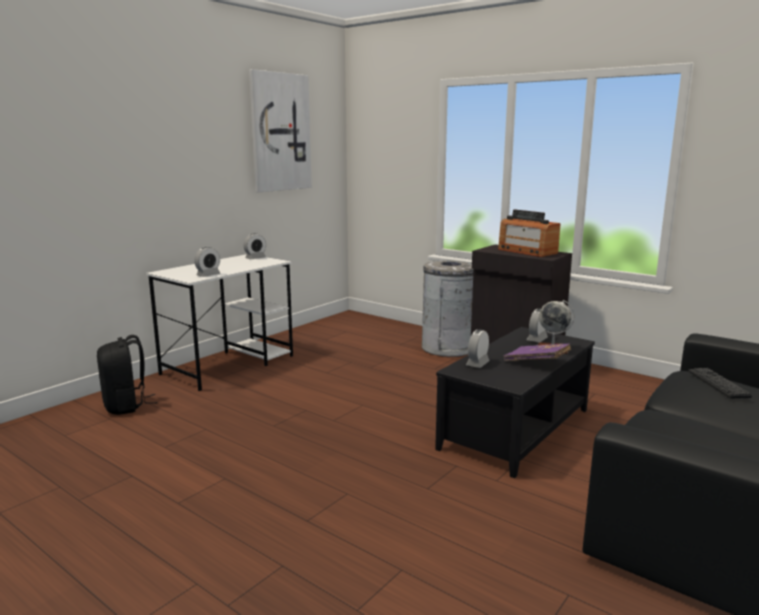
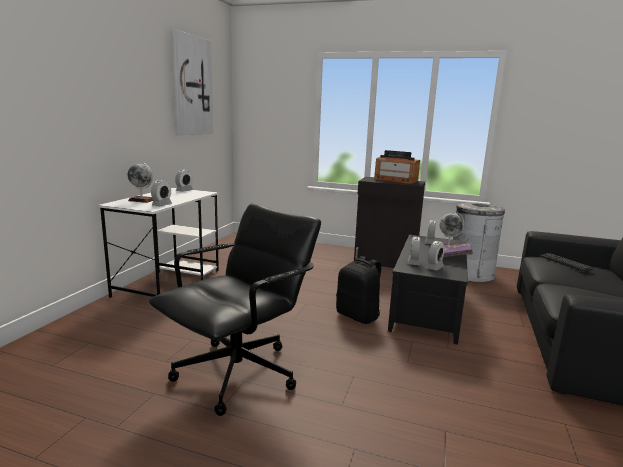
camera: 20 degrees left, 0 degrees up
(126, 406) = (98, 329): black backpack -> black backpack (358, 316)
(195, 269) = (141, 200): none -> globe
(226, 470) = (239, 373): none -> black office chair
(448, 348) = (331, 255): grey trash can -> grey trash can (471, 274)
(498, 372) = (434, 267): none -> alarm clock

